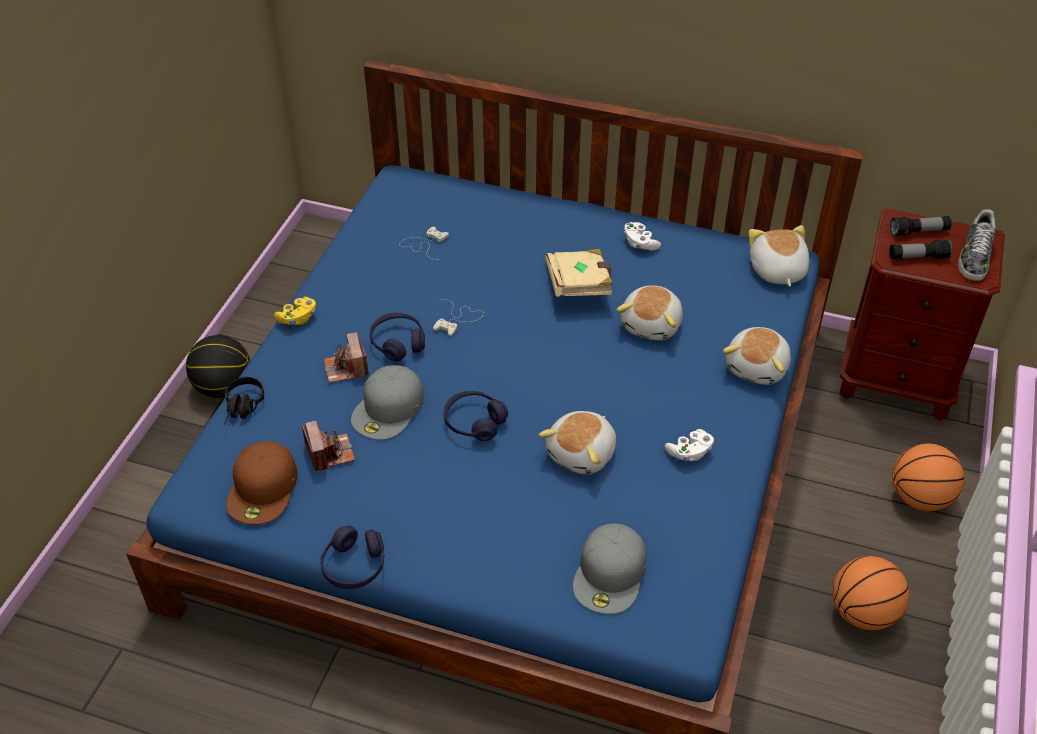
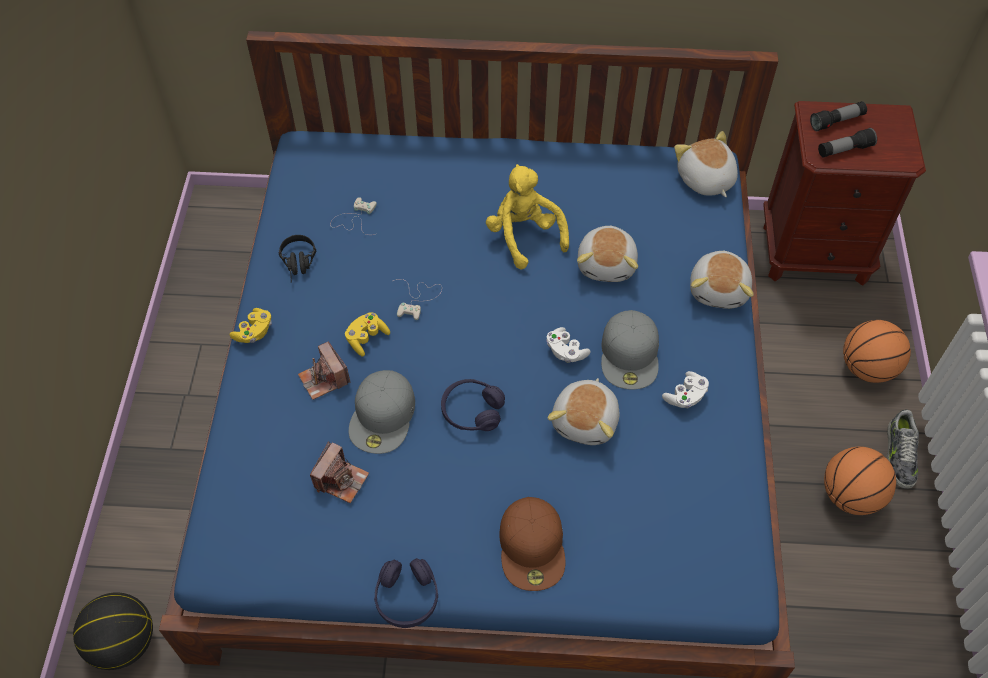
camera: 15 degrees left, 10 degrees up
(224, 387) = (176, 400): basketball -> basketball (123, 642)
(243, 409) = (234, 449): black headphones -> black headphones (299, 265)
(263, 489) = (287, 536): brown cap -> brown cap (533, 547)
(329, 453) = (341, 480): camera -> camera turned 60 degrees clockwise
(398, 343) = (366, 338): purple headphones -> yellow game controller
(579, 286) = (524, 236): beige book -> yellow plush toy
(610, 574) = (653, 544): grey cap -> grey cap (630, 354)
(640, 243) = (567, 175): white game controller -> white game controller (565, 351)
(974, 256) = (894, 138): shoe -> shoe (899, 455)

